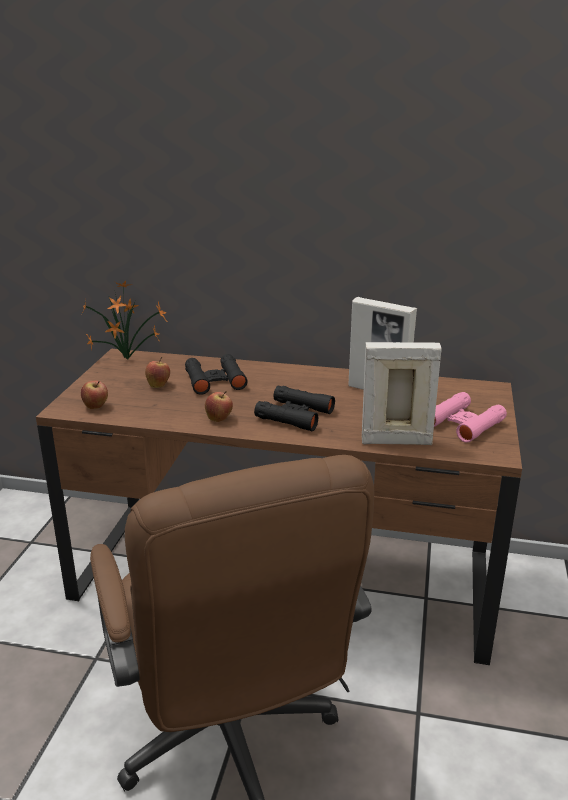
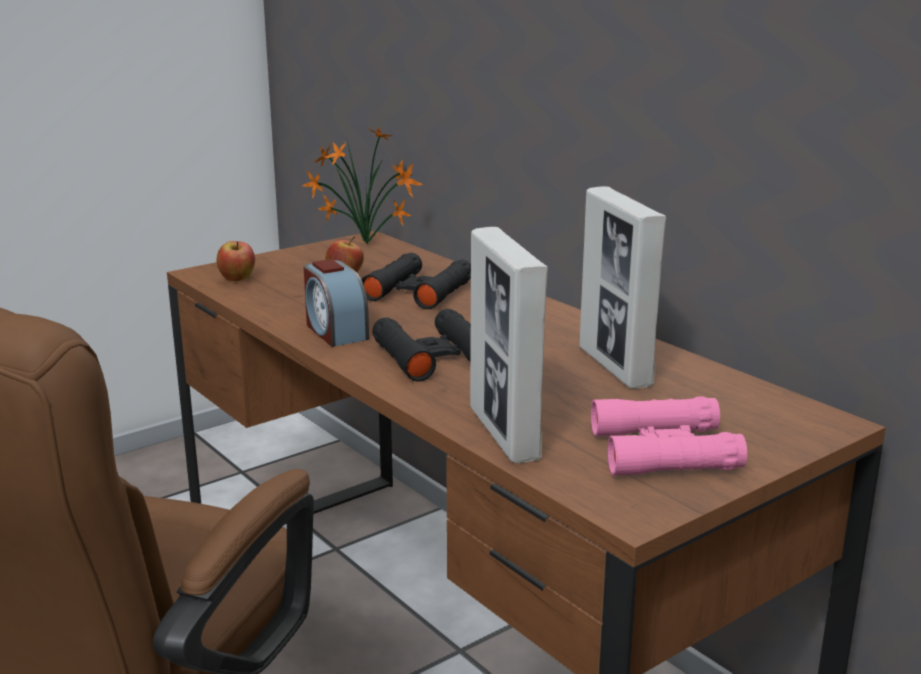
camera: 40 degrees right, 5 degrees down
(219, 419) = (335, 331): apple -> alarm clock
(396, 441) = (504, 433): picture frame -> picture frame turned 150 degrees counterclockwise

